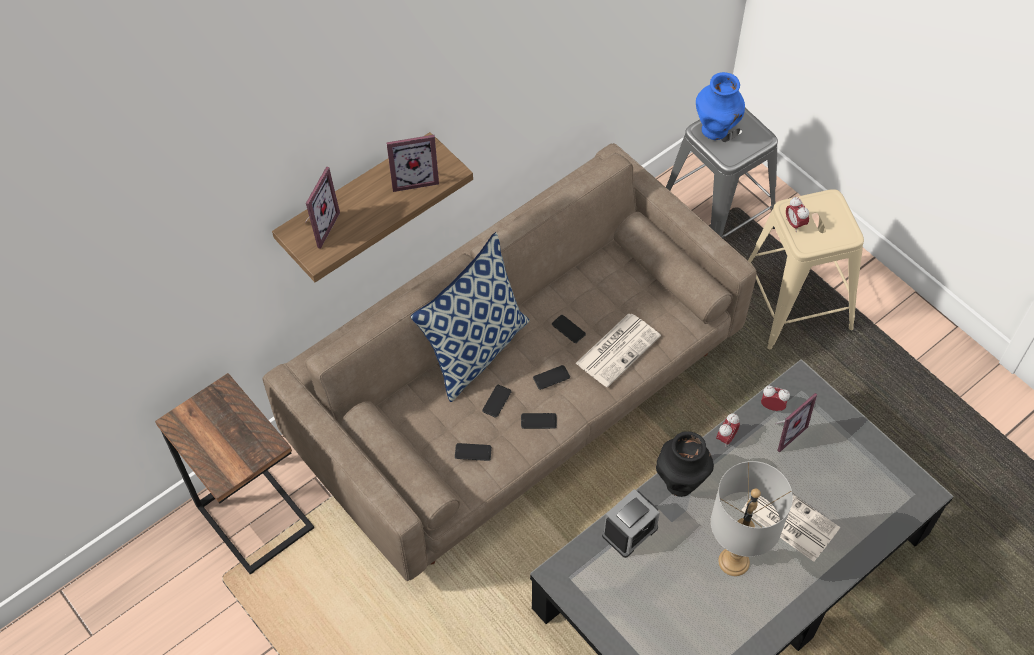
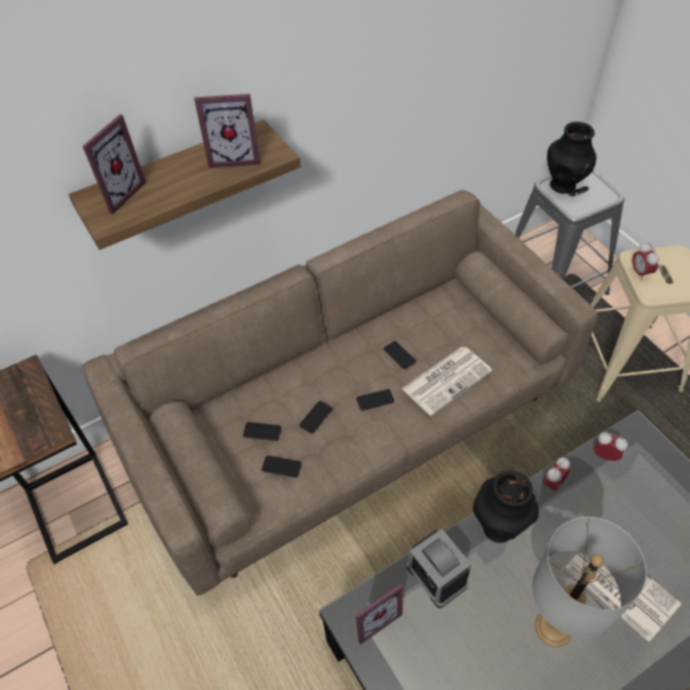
camera: 10 degrees right, 5 degrees down
(475, 349) = (304, 365): pillow -> none
(538, 421) = (355, 442): phone -> phone (262, 432)
(629, 531) = (436, 575): alarm clock -> alarm clock turned 90 degrees clockwise
(715, 130) = (563, 186): blue vase -> black vase
(784, 431) = (617, 484): picture frame -> picture frame (373, 617)

